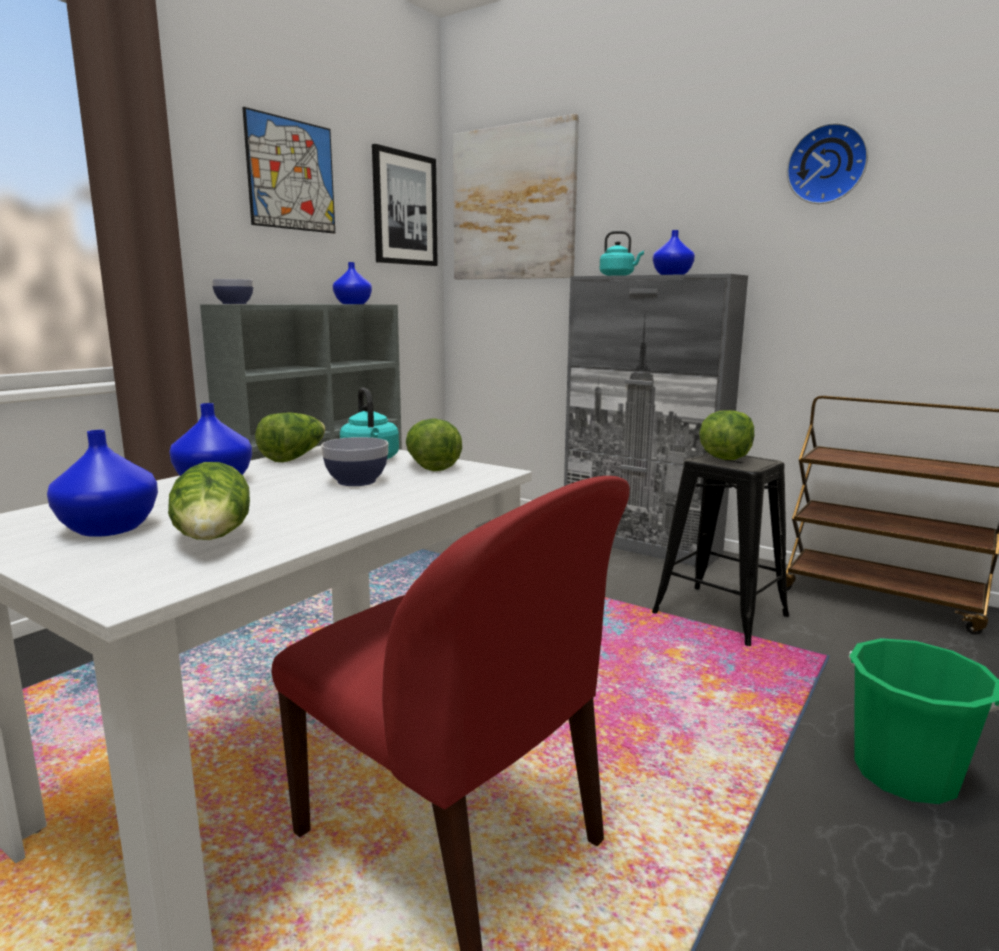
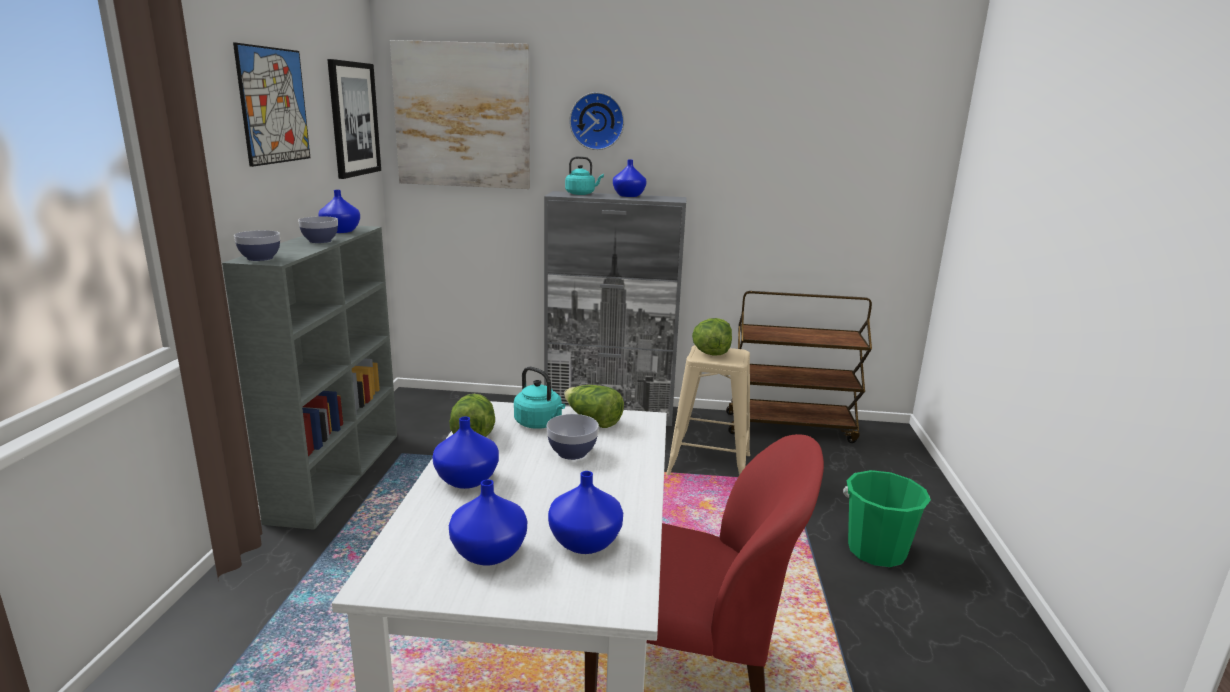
camera: 30 degrees left, 5 degrees up
(214, 540) = (585, 541): lettuce -> blue vase
(315, 304) = (320, 241): none -> bowl
(720, 614) = (709, 465): black stool -> beige stool
(827, 165) = (741, 117): wall clock -> wall clock (597, 121)

